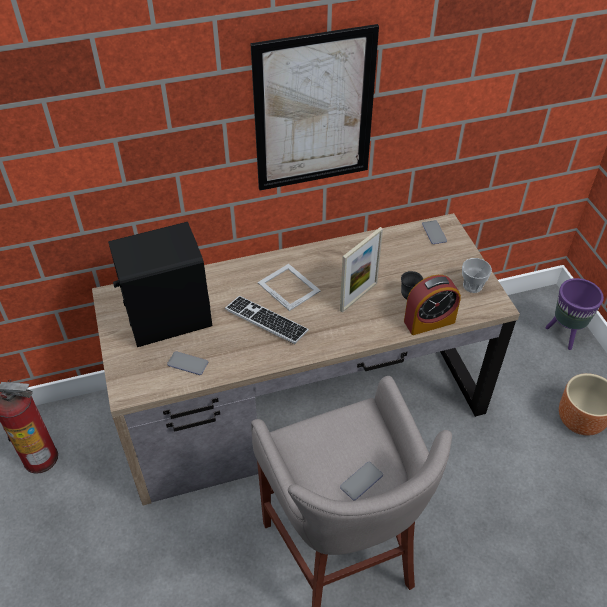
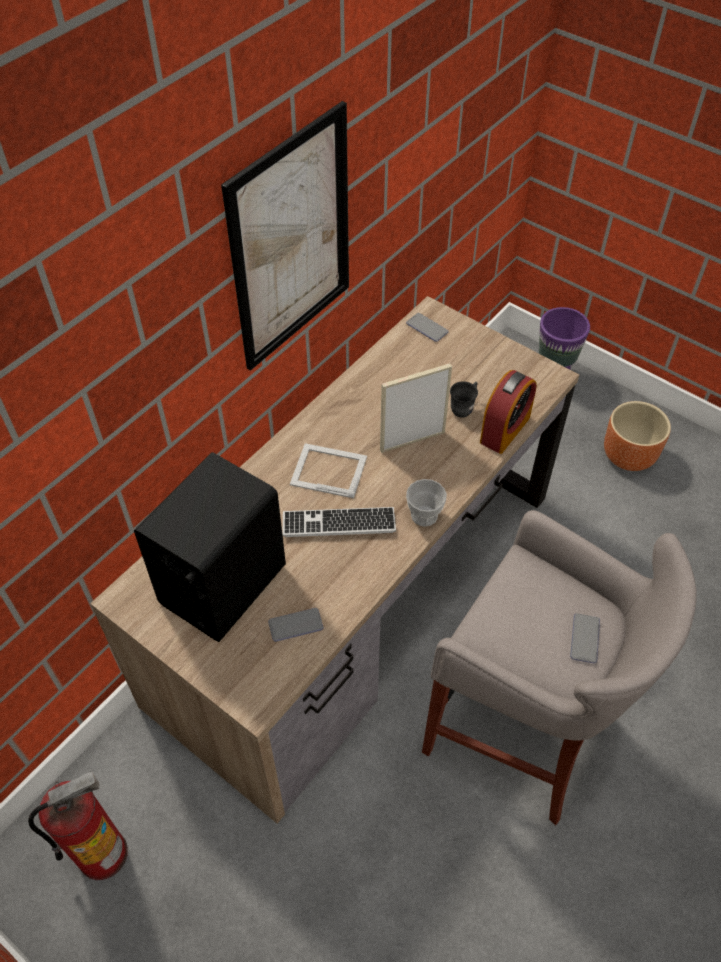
camera: 35 degrees left, 5 degrees up
(358, 296) = (412, 441): picture frame -> picture frame turned 120 degrees counterclockwise
(472, 286) = (512, 368): cup -> cup (424, 515)

